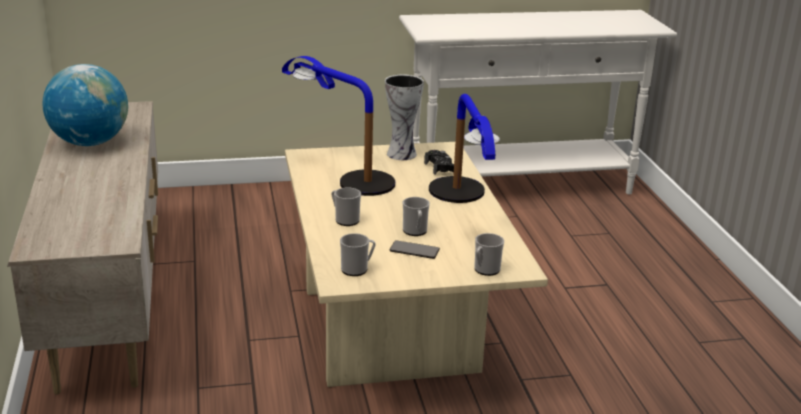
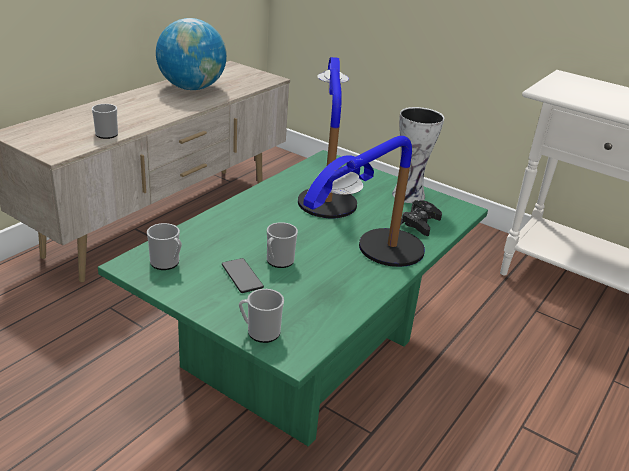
camera: 45 degrees right, 5 degrees up
(345, 220) = (247, 221): mug -> mug (107, 133)
(396, 329) = (303, 358): beige coffee table -> green coffee table

